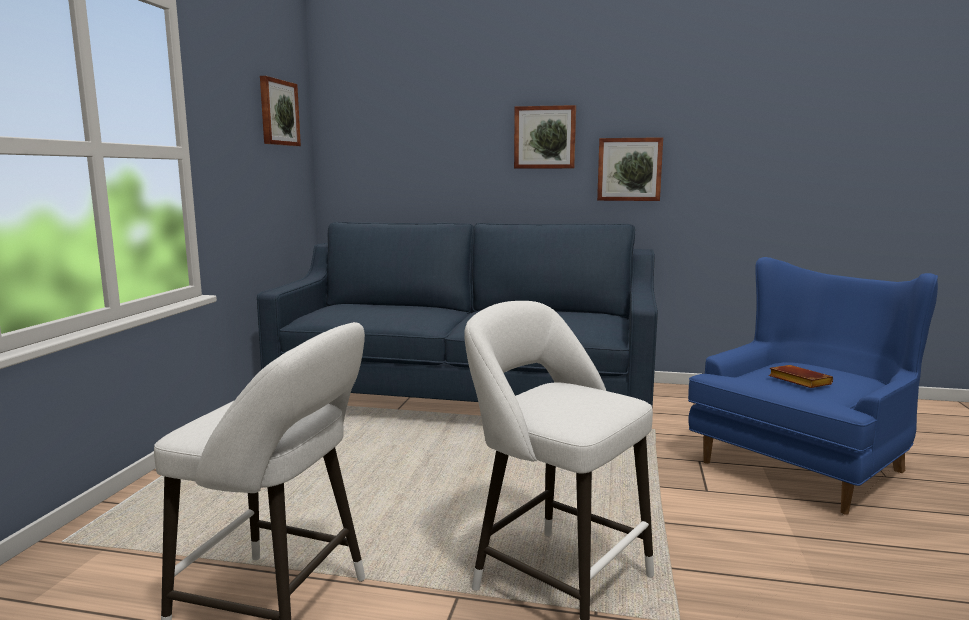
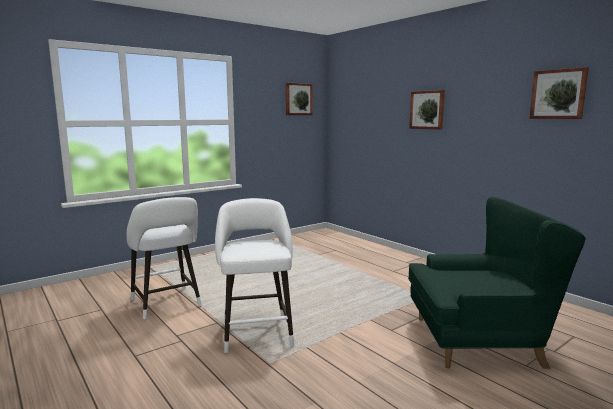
camera: 40 degrees right, 0 degrees up
(467, 398) = (358, 257): blue sofa -> none
(629, 169) = (473, 131): picture -> picture (558, 94)
(797, 381) = (459, 279): brown book -> none
(805, 465) = (481, 341): blue armchair -> green armchair

